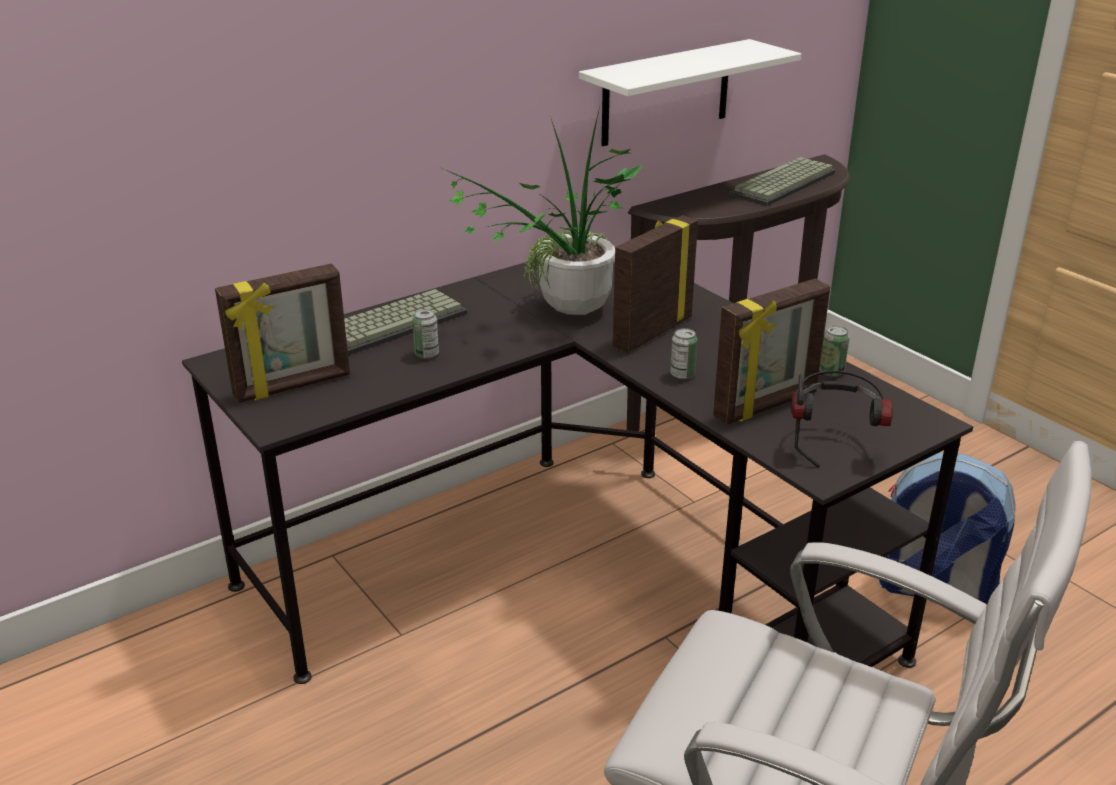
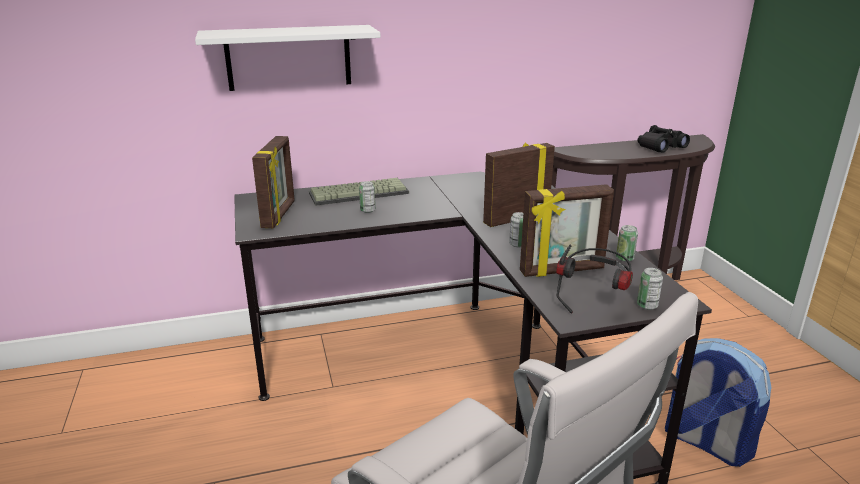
camera: 20 degrees right, 5 degrees down
(293, 386) = (279, 215): picture frame -> picture frame turned 75 degrees counterclockwise
(563, 313) = (467, 201): potted plant -> none
(666, 93) = (578, 76): white shelf -> white shelf (288, 57)
(784, 184) = (660, 147): keyboard -> black binoculars
(899, 437) = (647, 305): none -> can

